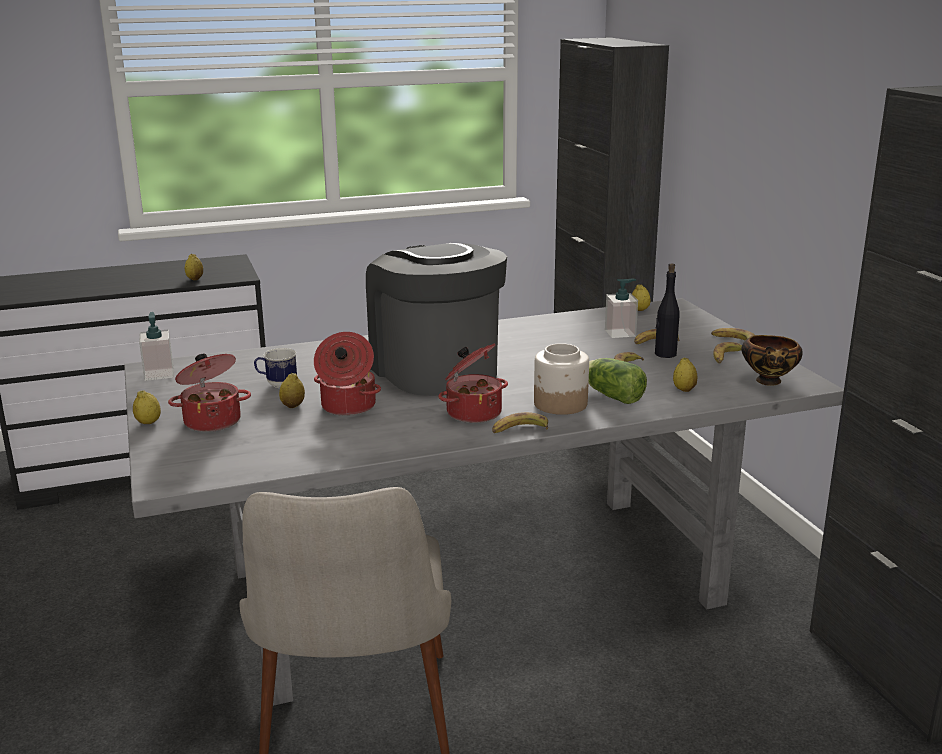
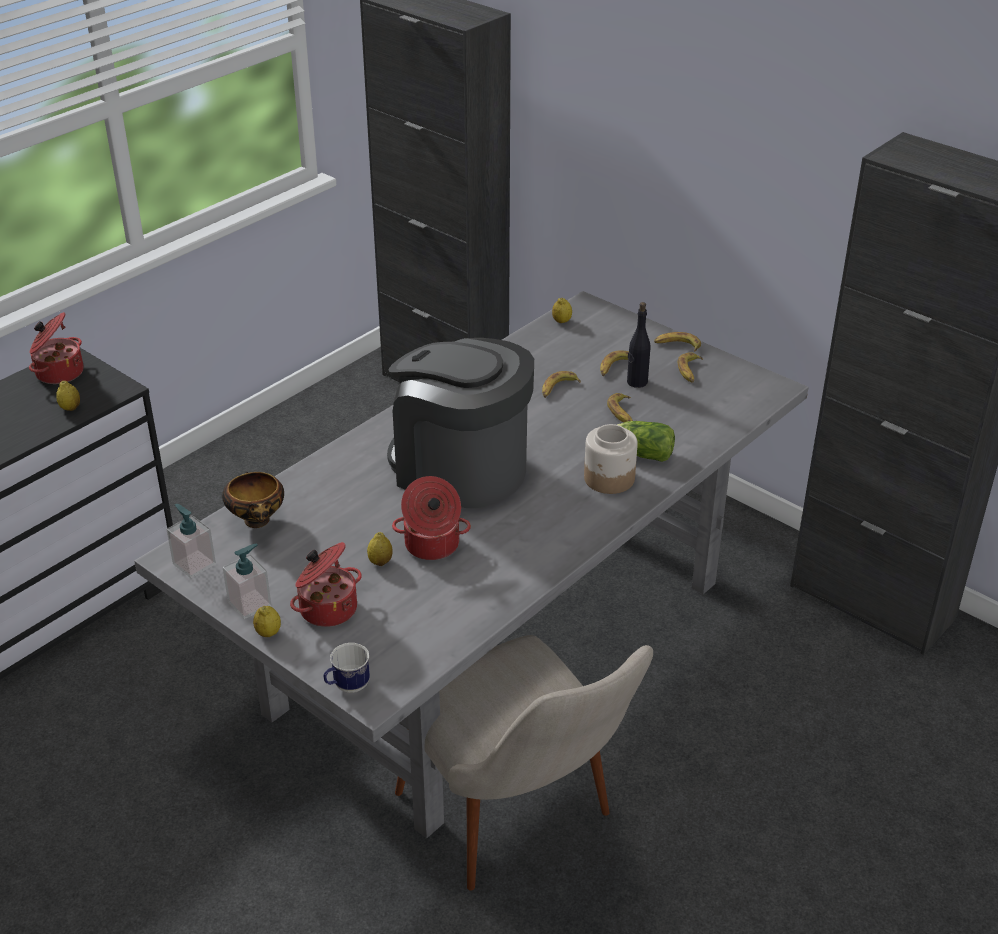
camera: 30 degrees left, 15 degrees up
(277, 385) = (333, 538): mug -> mug (347, 687)
(473, 412) = (548, 514): cooking pot -> cooking pot (58, 372)
(519, 430) = (606, 524): banana -> banana (558, 389)
(620, 333) = (574, 362): soap dispenser -> soap dispenser (250, 604)
(684, 389) = (690, 426): lemon -> none
(769, 382) = (746, 395): bowl -> bowl (258, 522)

